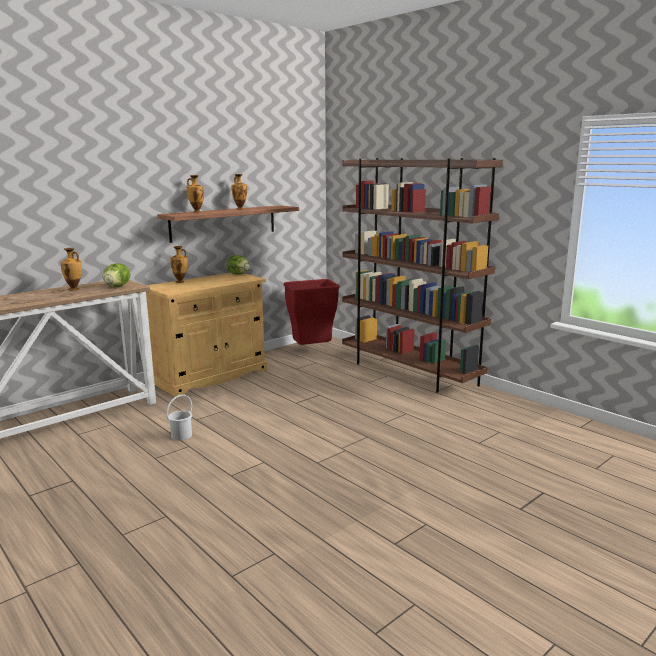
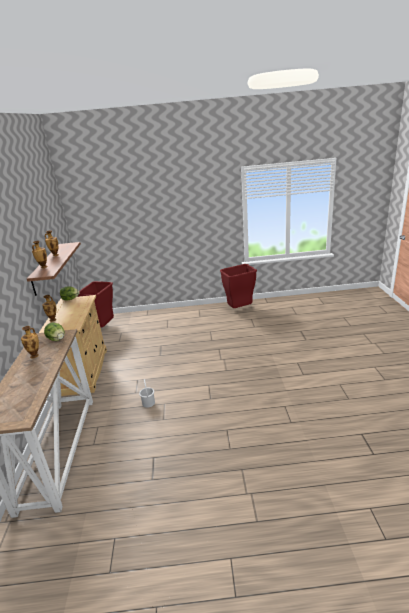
camera: 50 degrees left, 10 degrees up
(409, 372) = (172, 313): brown bookcase -> none
(511, 412) = (240, 309): none -> red trash can

